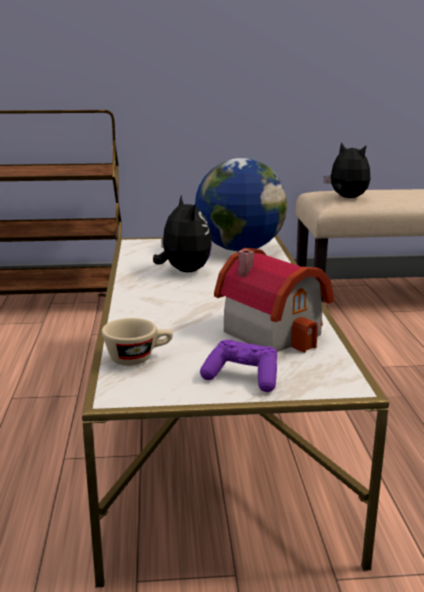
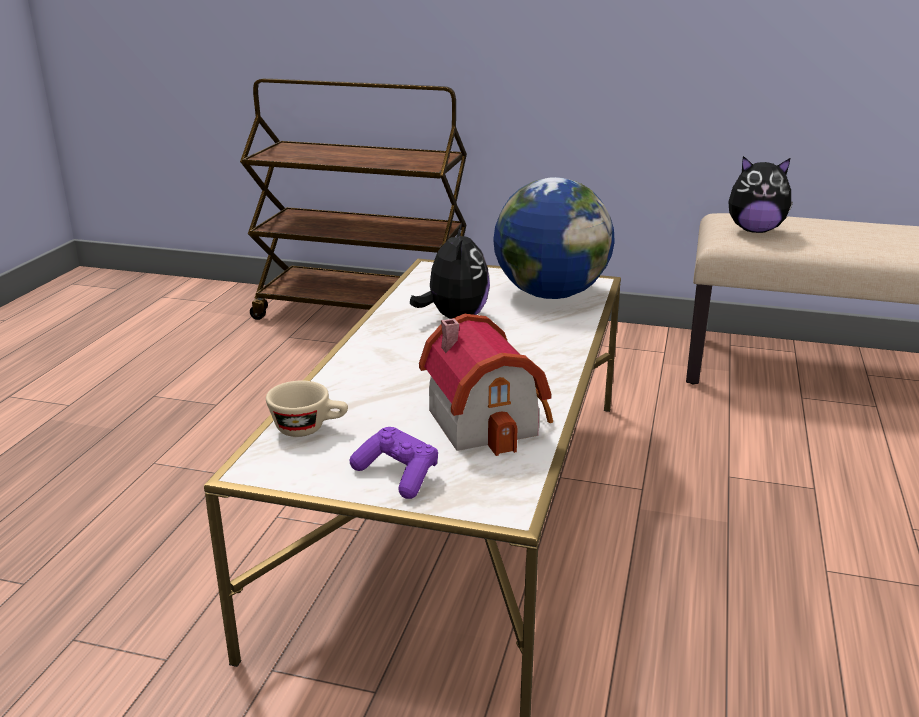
camera: 20 degrees right, 5 degrees up
(346, 198) = (755, 230): plush toy -> plush toy turned 120 degrees clockwise

